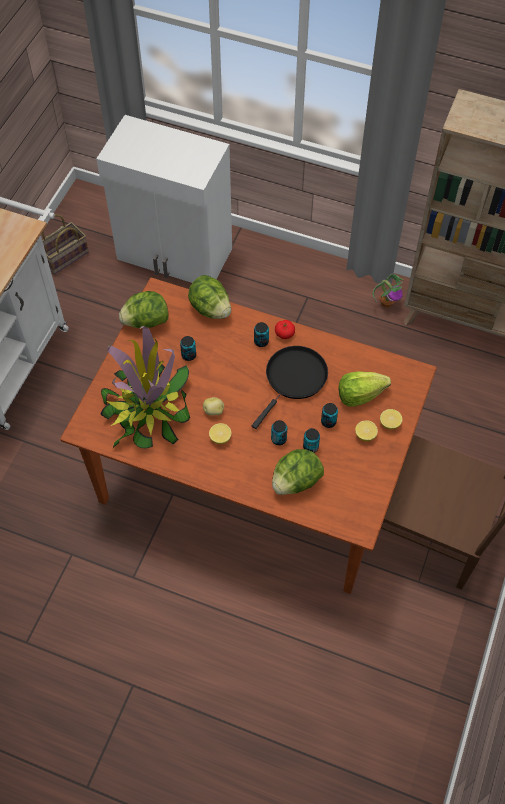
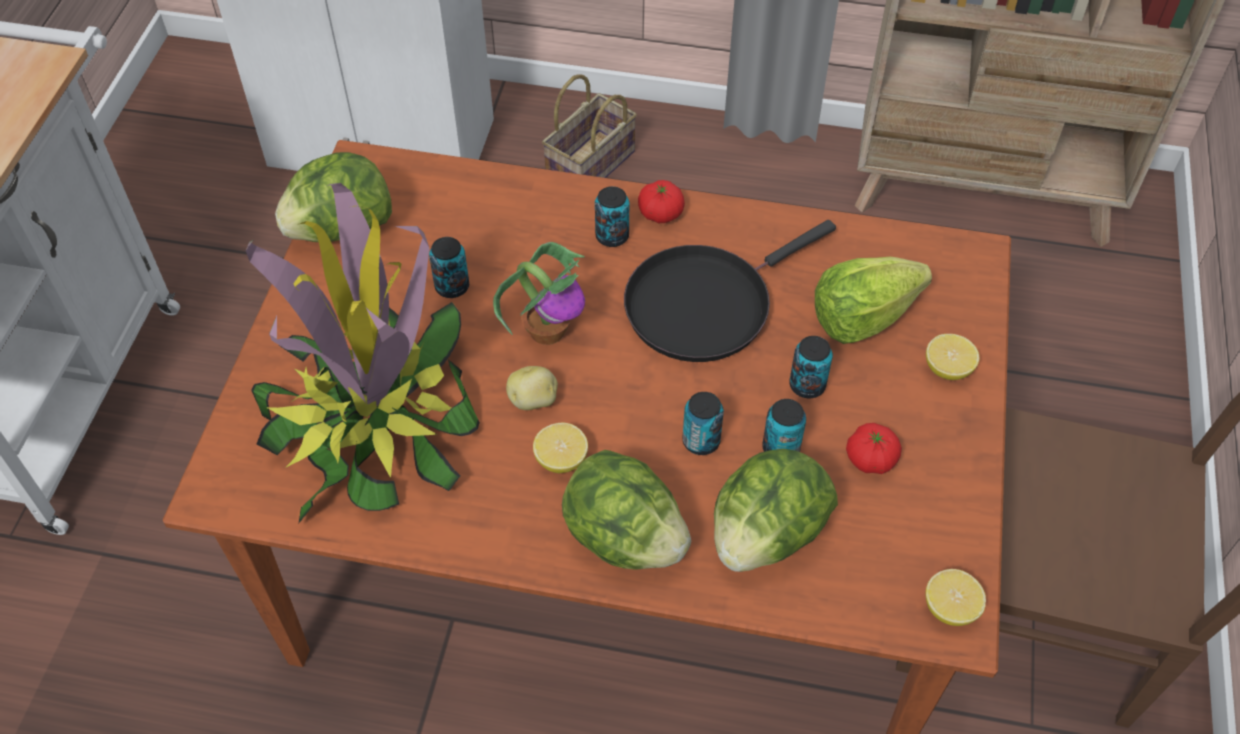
camera: 10 degrees left, 5 degrees down
(64, 258) = (158, 176): basket -> basket (590, 167)
(210, 309) = (484, 185): lettuce -> lettuce (624, 538)
(294, 379) = (704, 304): black frying pan -> black frying pan turned 150 degrees counterclockwise
(346, 457) = (870, 459): none -> tomato
(365, 435) = (900, 402): lemon -> lemon (950, 608)
(387, 302) = (814, 176): potted plant -> potted plant (547, 330)

